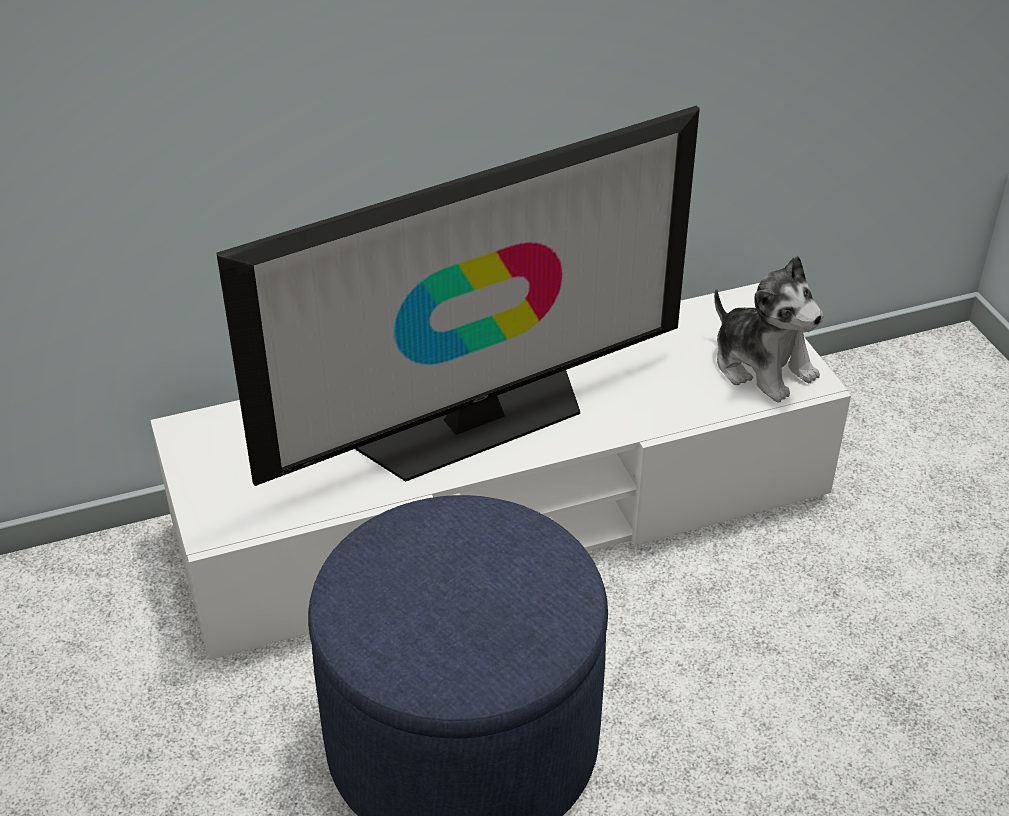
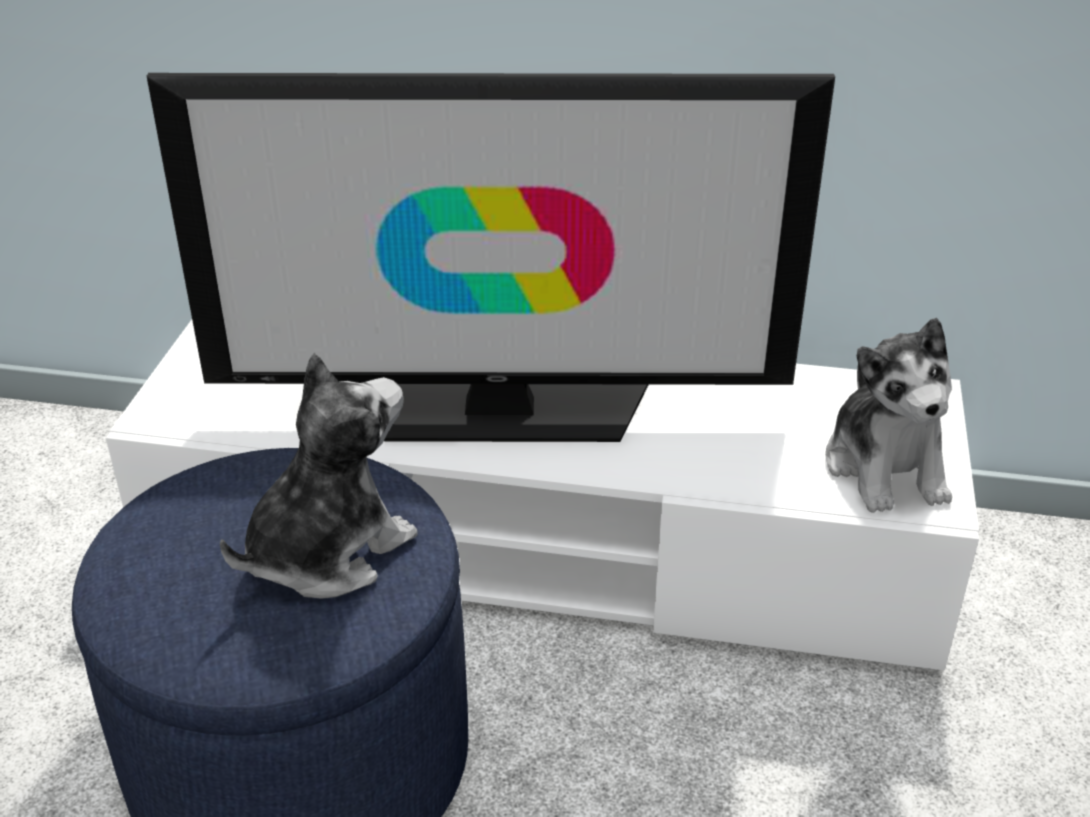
camera: 30 degrees right, 5 degrees down
(499, 572) = (327, 551): none -> plush toy

